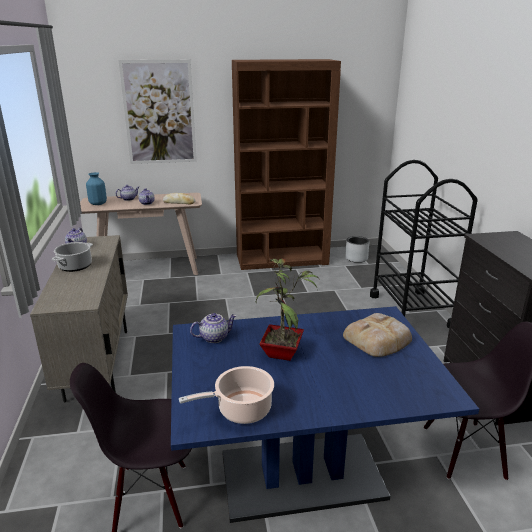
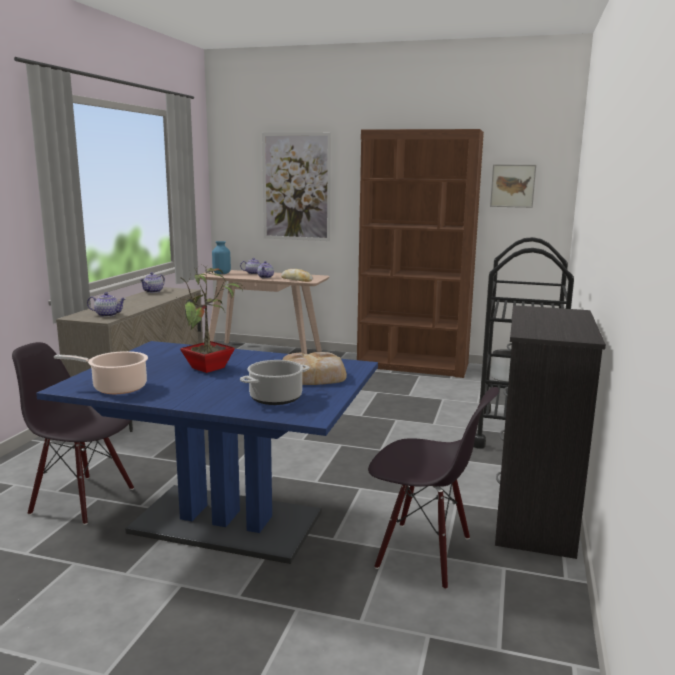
camera: 25 degrees right, 10 degrees down
(75, 266) = (132, 301): cooking pot -> cooking pot (276, 398)
(214, 337) = (169, 351): teapot -> teapot (108, 315)
(350, 104) = (512, 186): none -> picture

